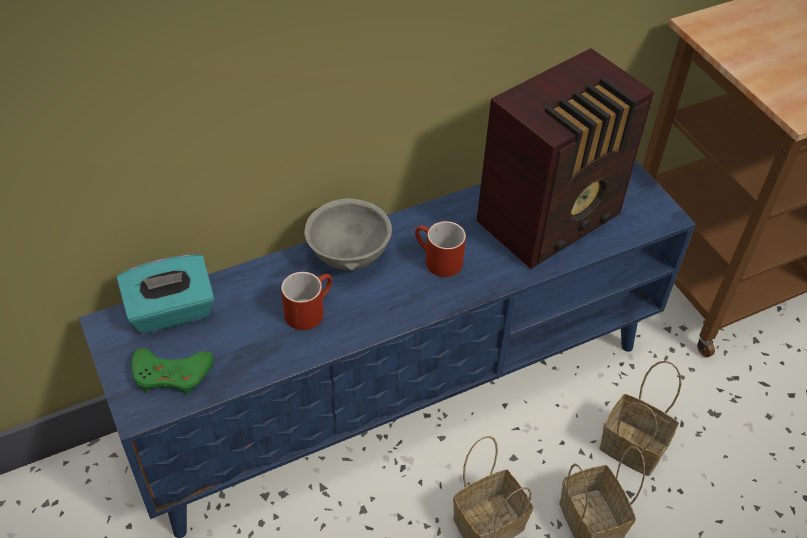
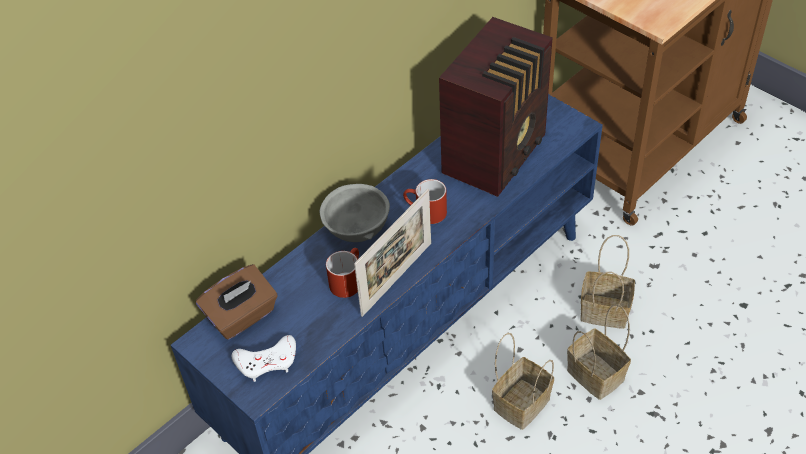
camera: 15 degrees left, 0 degrees up
(171, 374) = (267, 361): green game controller -> white game controller
(172, 312) = (242, 316): turquoise tissue box -> brown tissue box
(367, 327) = (397, 278): none -> picture frame

